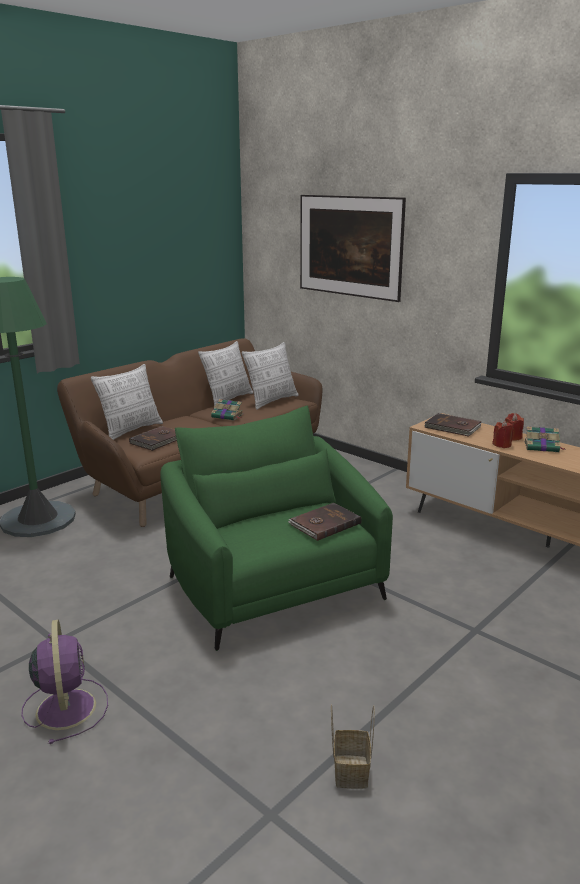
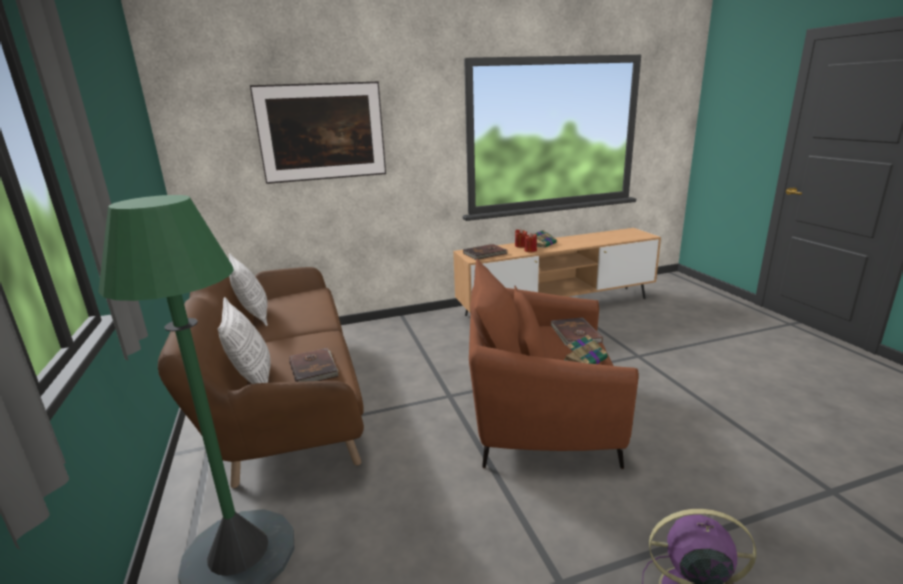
camera: 60 degrees left, 0 degrees up
(228, 416) = (303, 323): book -> book (586, 359)
(271, 401) = (298, 299): pillow -> none
(275, 586) = (538, 413): green armchair -> brown armchair
(350, 770) = (781, 444): basket -> none

